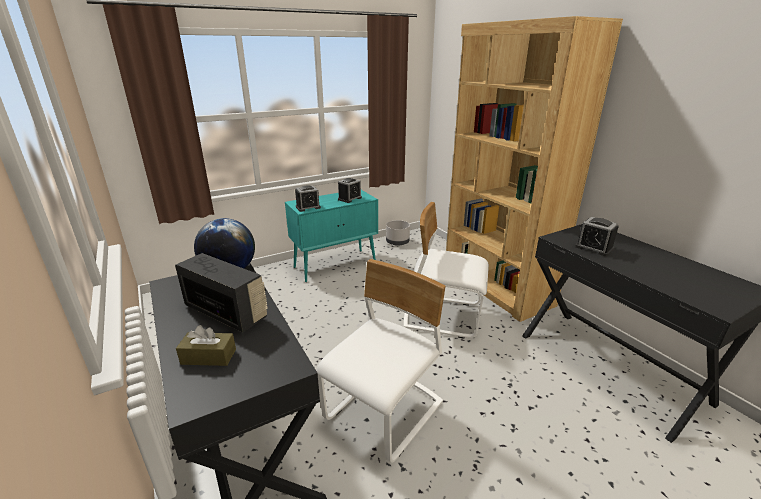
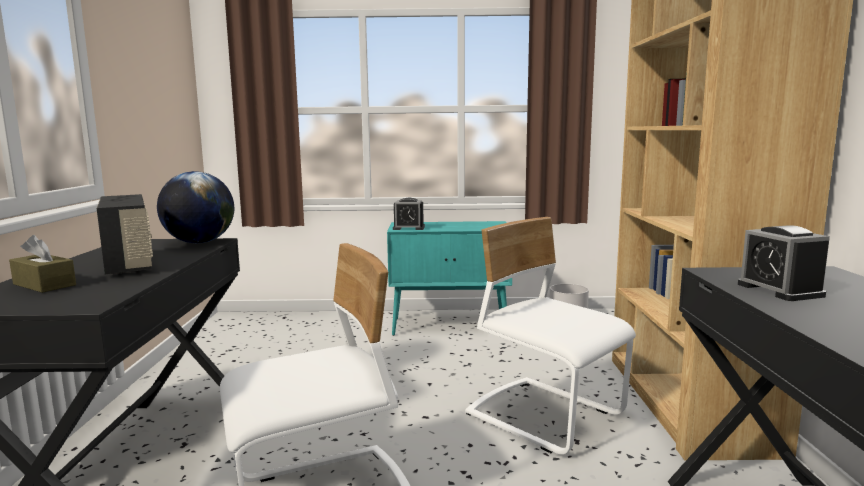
camera: 30 degrees right, 15 degrees down
(350, 198) = (475, 226): alarm clock -> none

